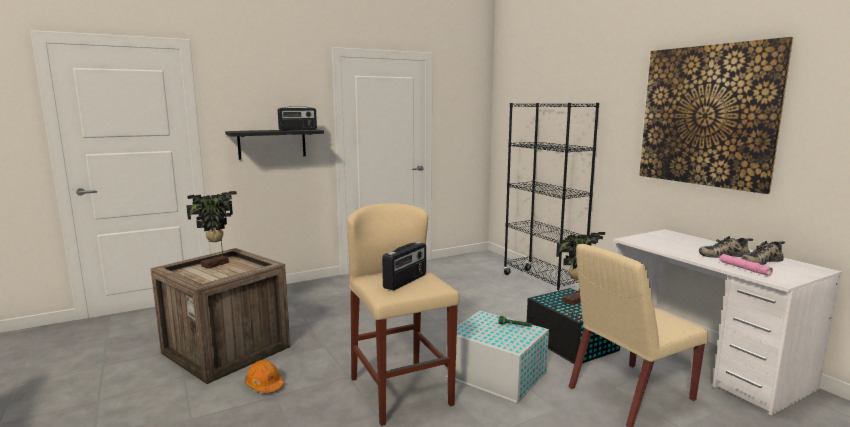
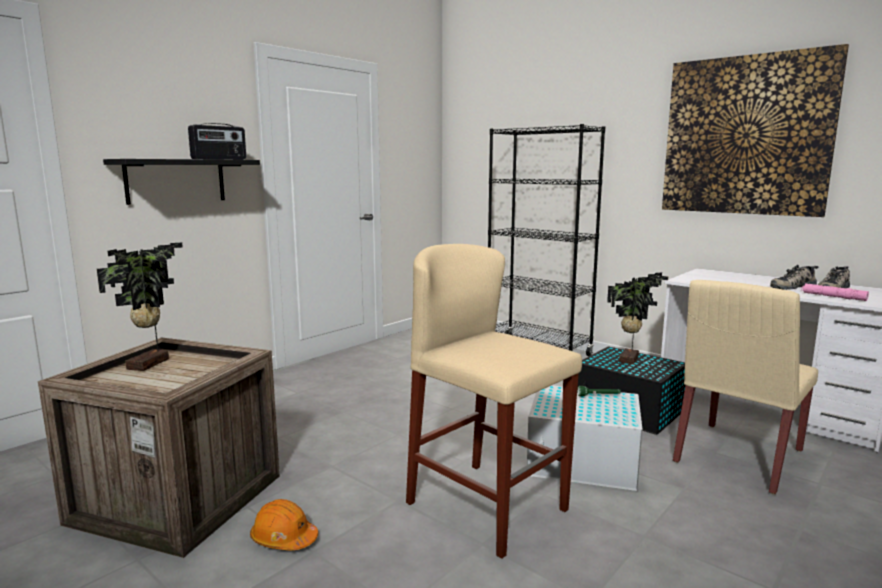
camera: 20 degrees left, 0 degrees up
(405, 281) = (507, 348): radio -> none

